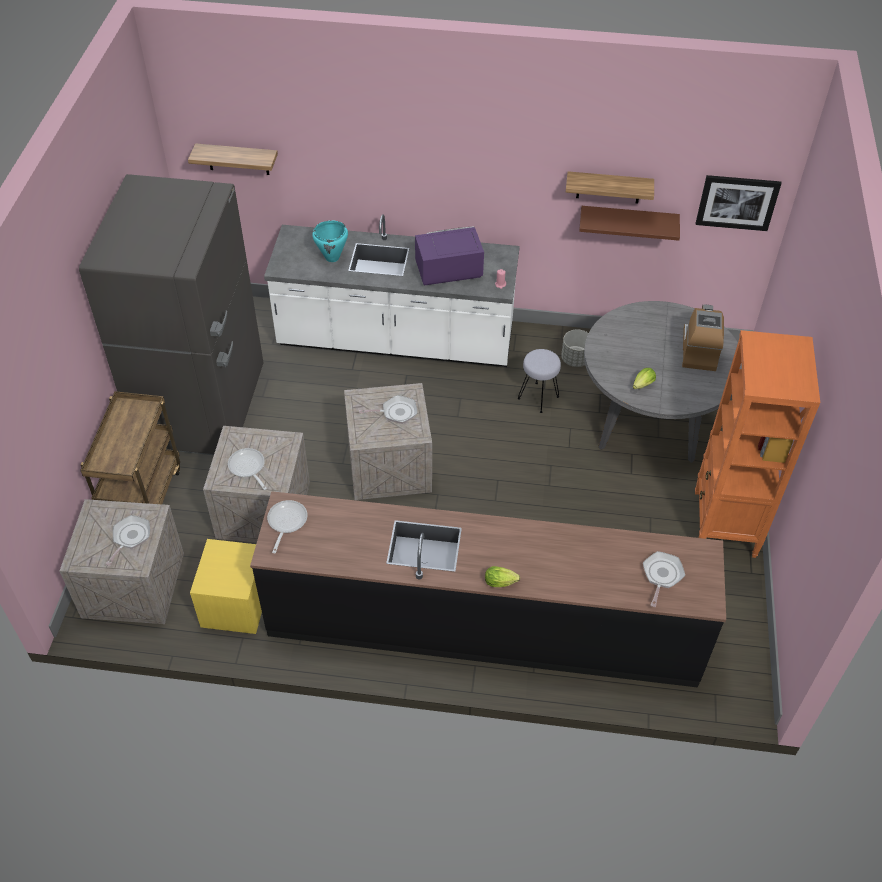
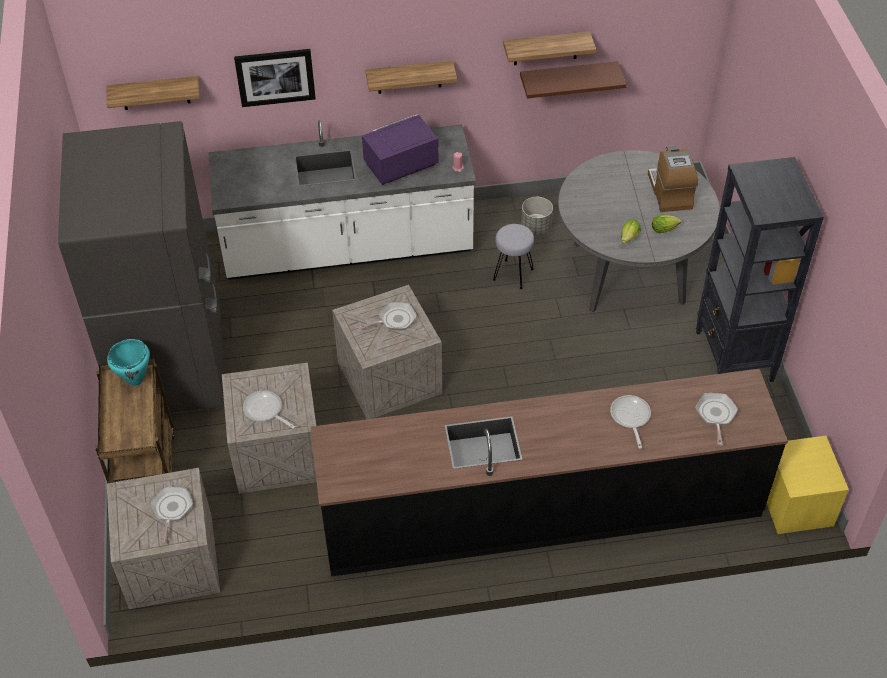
camera: 15 degrees left, 0 degrees up
(236, 604) = (286, 553): yellow nightstand -> yellow nightstand (795, 504)
(286, 522) = (338, 453): frying pan -> frying pan (630, 418)
(332, 258) = (276, 176): turquoise cooking pot -> turquoise cooking pot (135, 379)
(474, 190) = (409, 77): none -> shelf
(502, 582) = (570, 458): lettuce -> lettuce (665, 229)
(724, 524) = (734, 357): orange bookcase -> black bookcase
(737, 202) = (672, 39): picture -> picture (275, 77)

